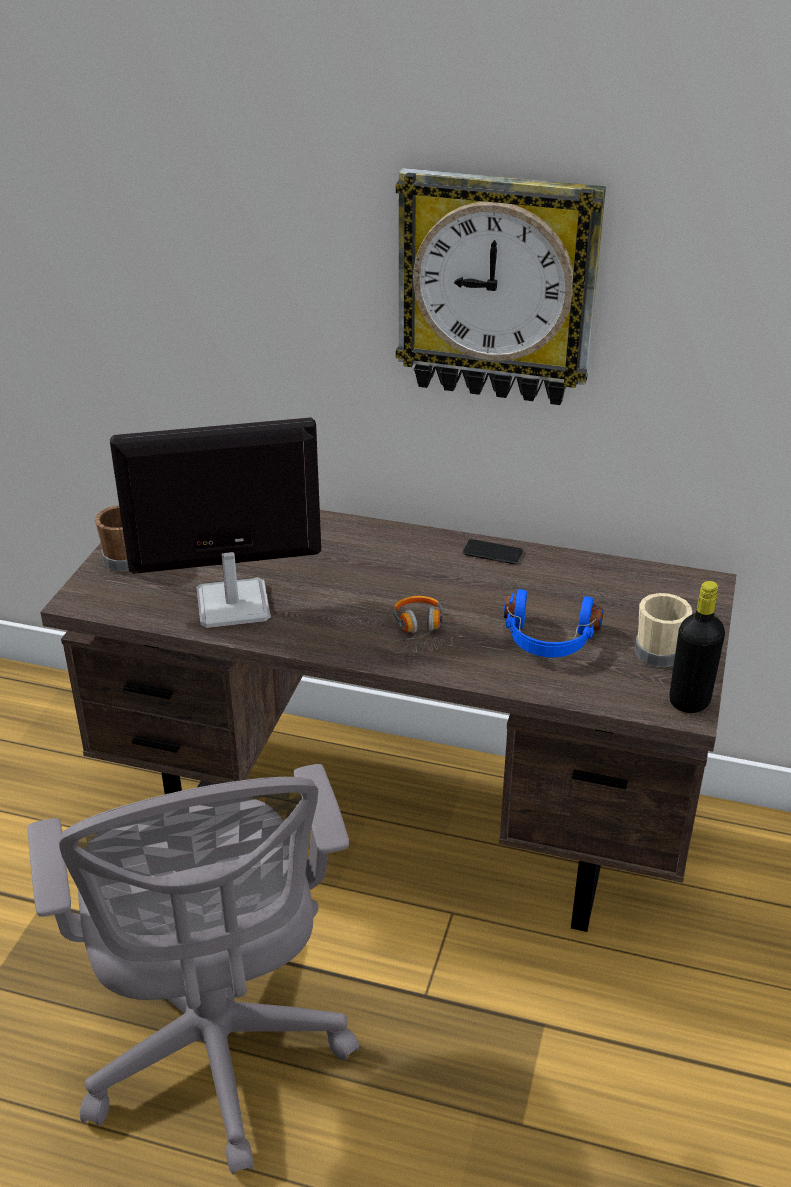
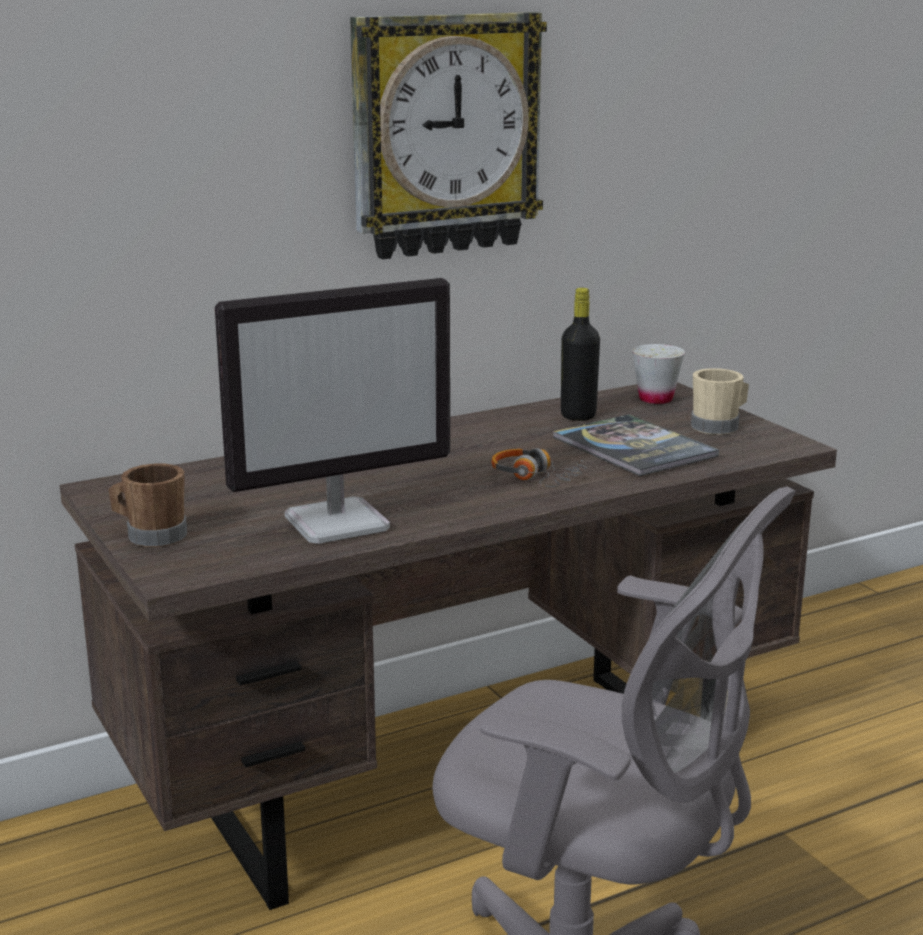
camera: 45 degrees left, 15 degrees down
(231, 605) = (339, 522): monitor -> monitor turned 150 degrees counterclockwise
(492, 553) = (484, 421): phone -> none
(549, 640) = (633, 447): blue headphones -> book
(673, 594) = (655, 399): none -> white cup
(689, 701) = (785, 440): black bottle -> black bottle (578, 415)

